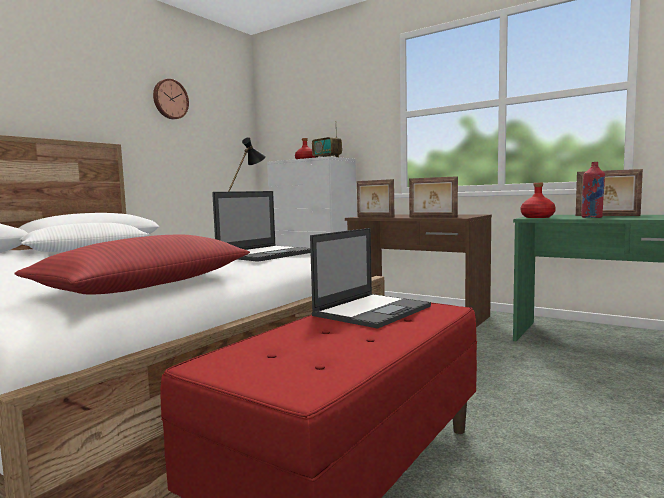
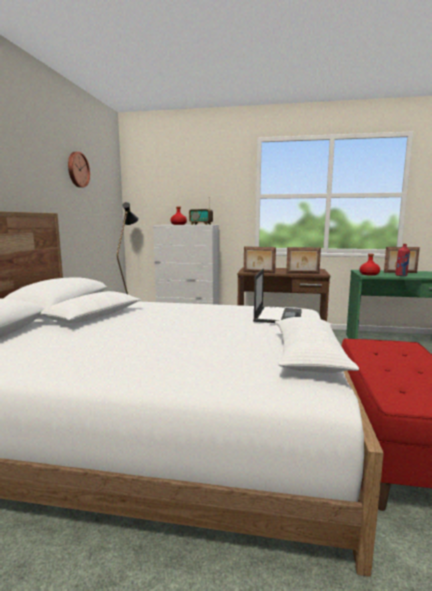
camera: 25 degrees left, 5 degrees up
(148, 285) = (308, 356): red pillow -> white pillow
(373, 310) = (378, 350): laptop -> none

